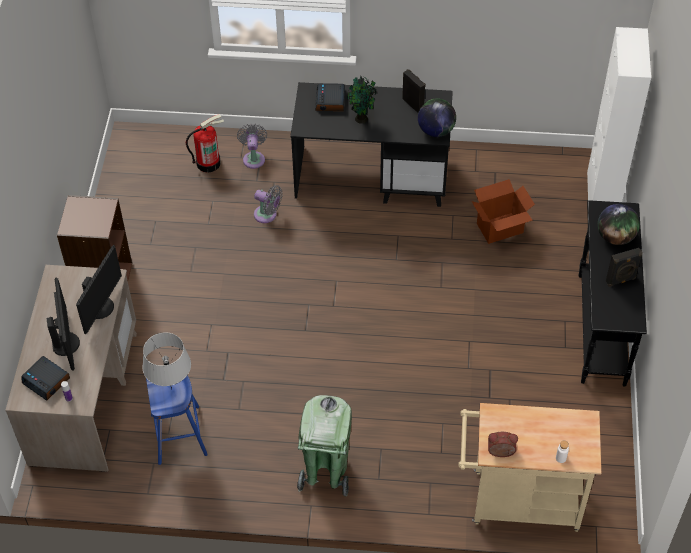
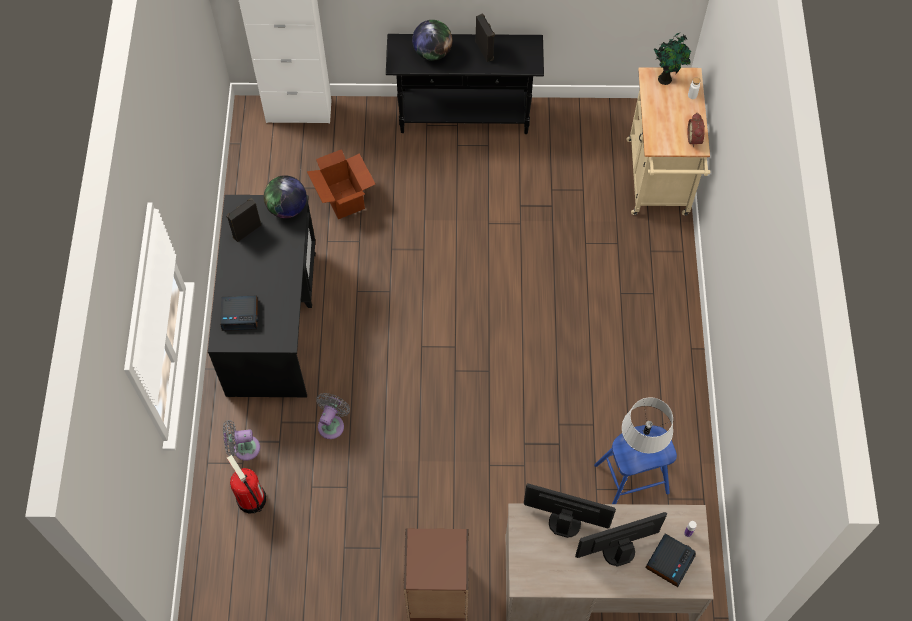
camera: 95 degrees left, 10 degrees up
(326, 472) = (654, 338): green trash can -> none
(361, 119) = (270, 281): potted plant -> potted plant (666, 78)

